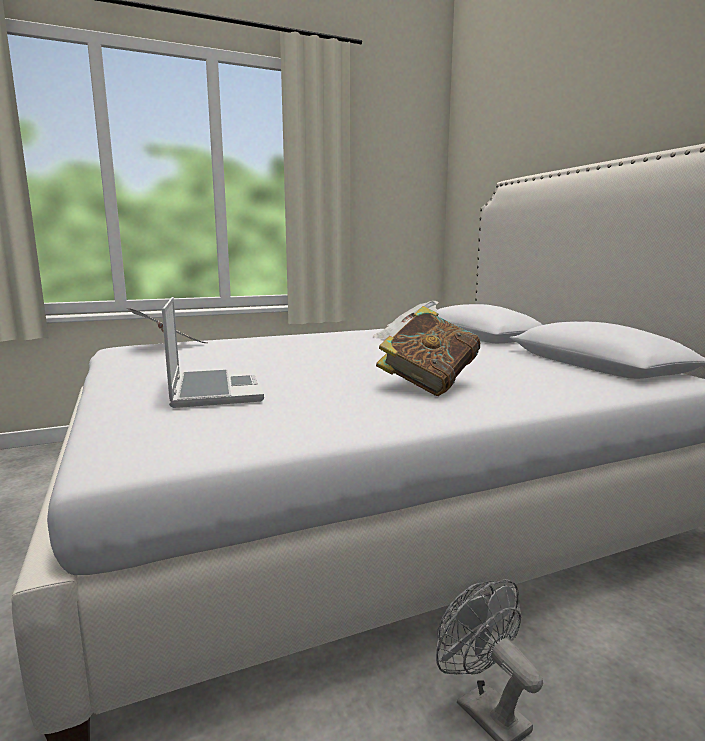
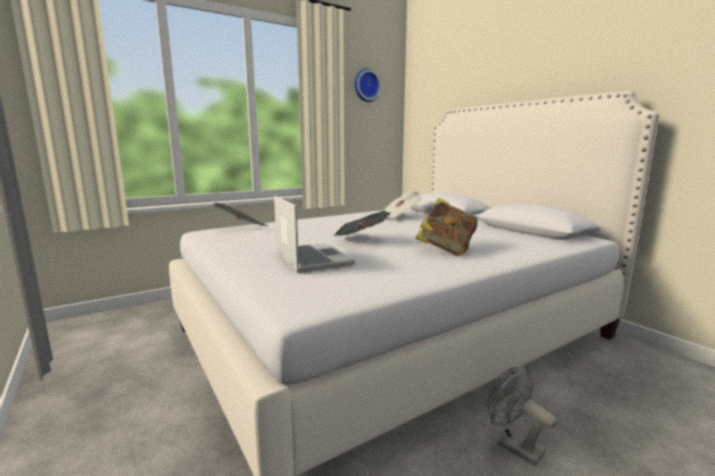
camera: 10 degrees left, 0 degrees up
(315, 366) = (361, 239): none -> newspaper
(387, 151) = (366, 85): none -> wall clock

